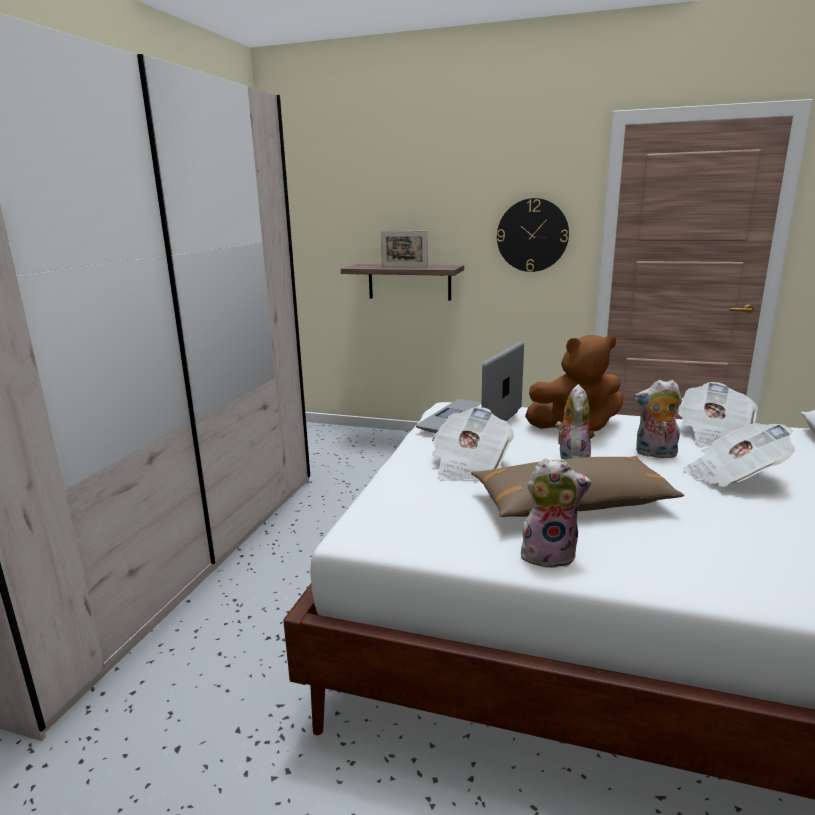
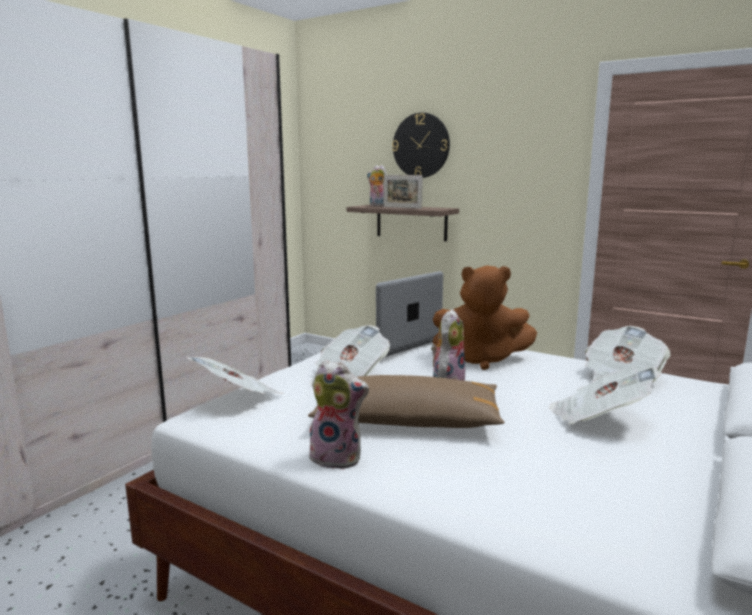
camera: 15 degrees right, 5 degrees down
(380, 504) = (238, 398): none -> newspaper
(532, 235) = (522, 181): wall clock -> wall clock (421, 145)
(655, 454) = (536, 389): plush toy -> plush toy (377, 206)

